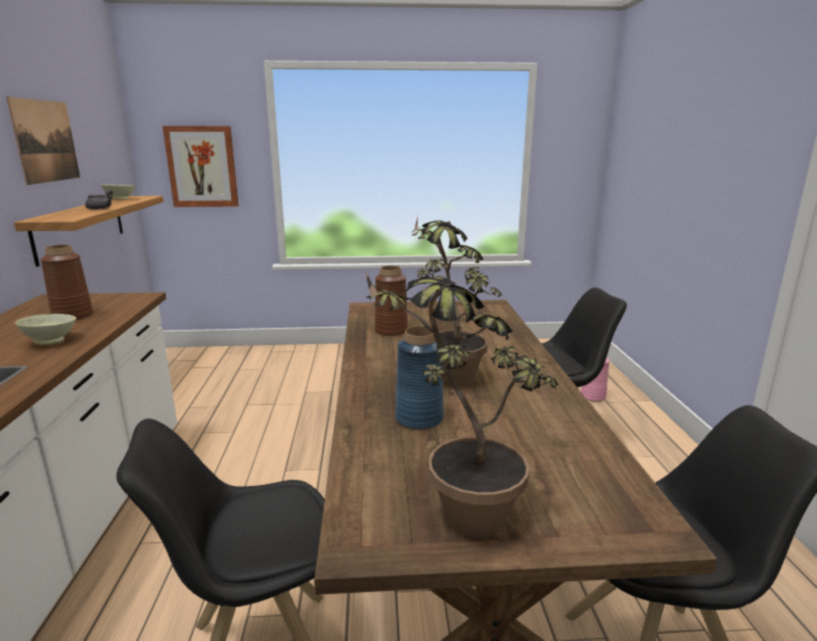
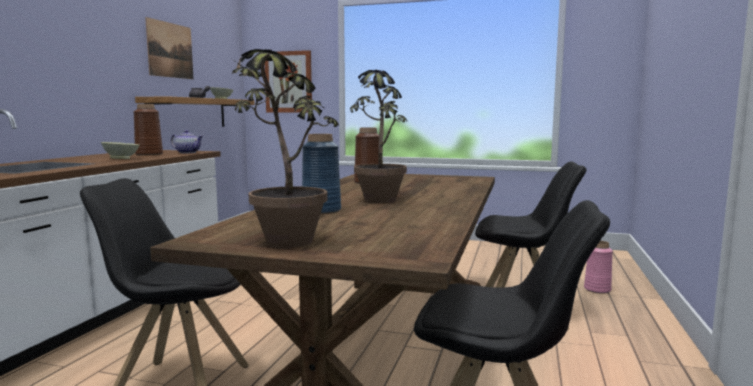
camera: 20 degrees right, 10 degrees down
(125, 303) = (187, 152): none -> teapot

